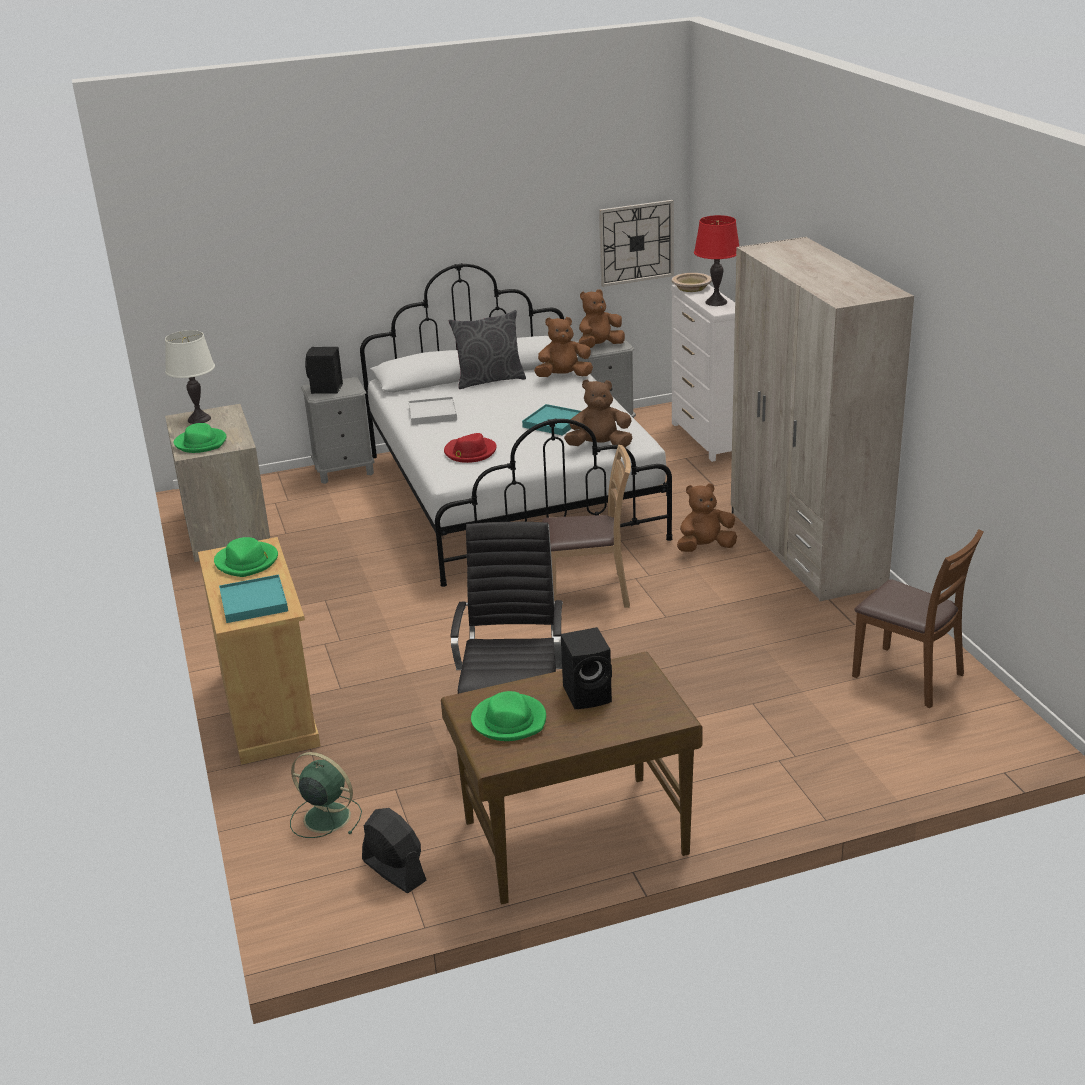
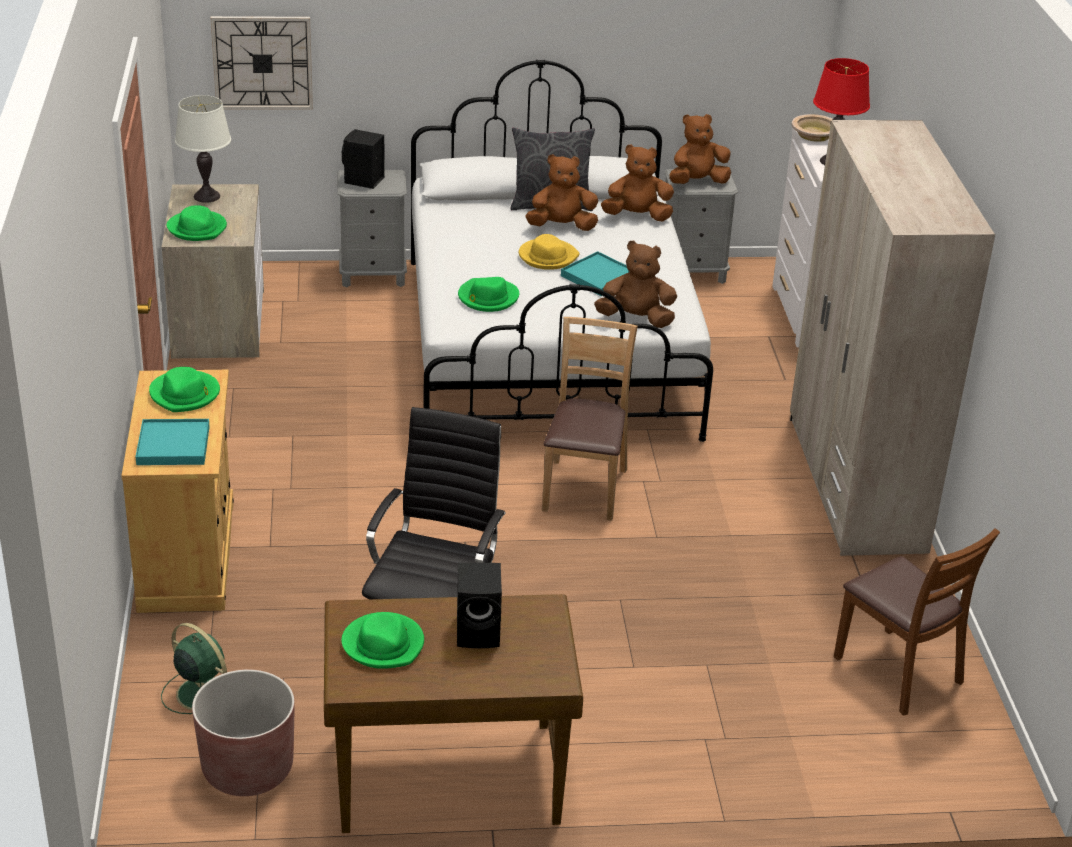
camera: 10 degrees right, 5 degrees up
(394, 870) = (247, 769): black fan -> brown planter
(433, 413) = (468, 237): white tray -> none
(470, 452) = (487, 298): red hat -> green hat
(505, 416) = (547, 257): none -> yellow hat
(589, 593) = (584, 489): brown chair -> brown chair turned 90 degrees counterclockwise
(636, 243) = (765, 65): wall clock -> wall clock (262, 62)
(705, 548) = (739, 459): brown plush toy -> brown plush toy (561, 226)

